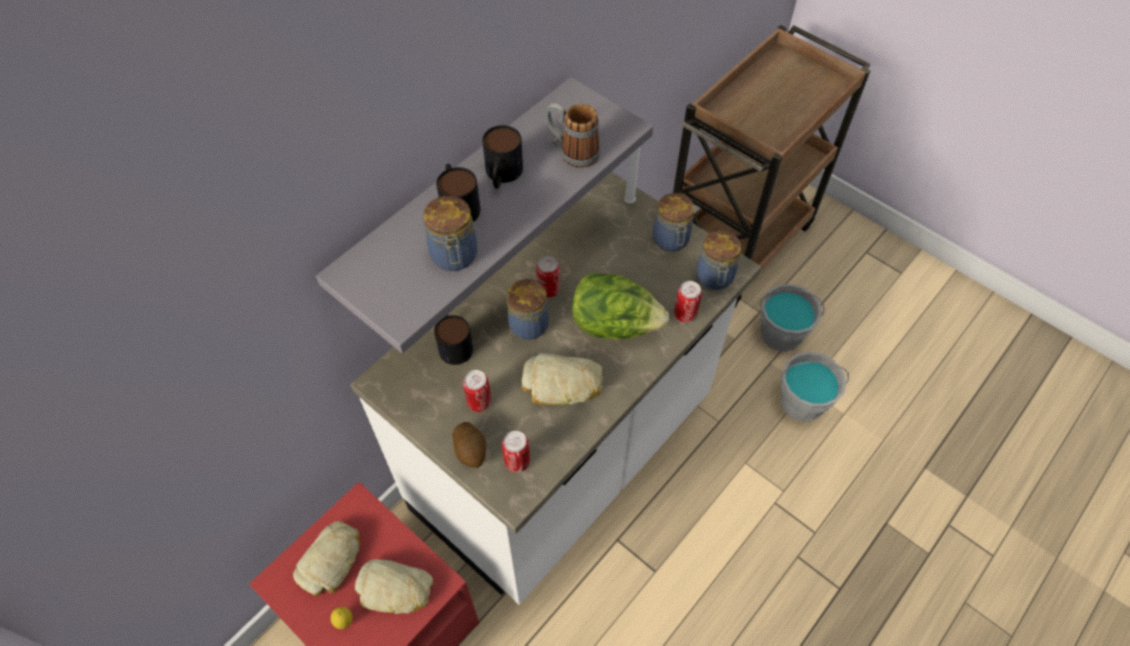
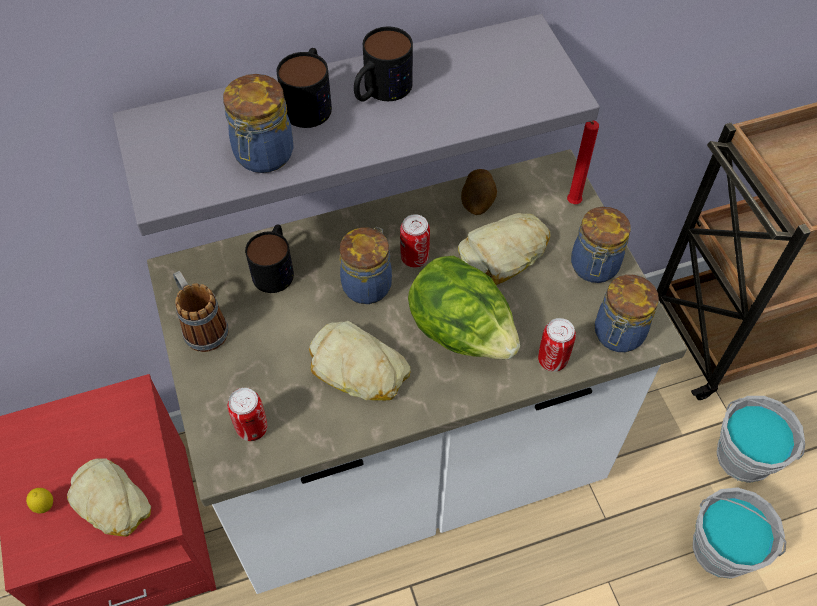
camera: 30 degrees right, 0 degrees up
(332, 561) = (73, 439): bread -> bread (505, 254)
(471, 451) = (214, 390): potato -> potato (478, 202)
(479, 402) = (258, 343): can -> none
(572, 152) = (479, 97): mug -> mug (201, 326)
(628, 203) = (571, 203): white candle -> red candle

